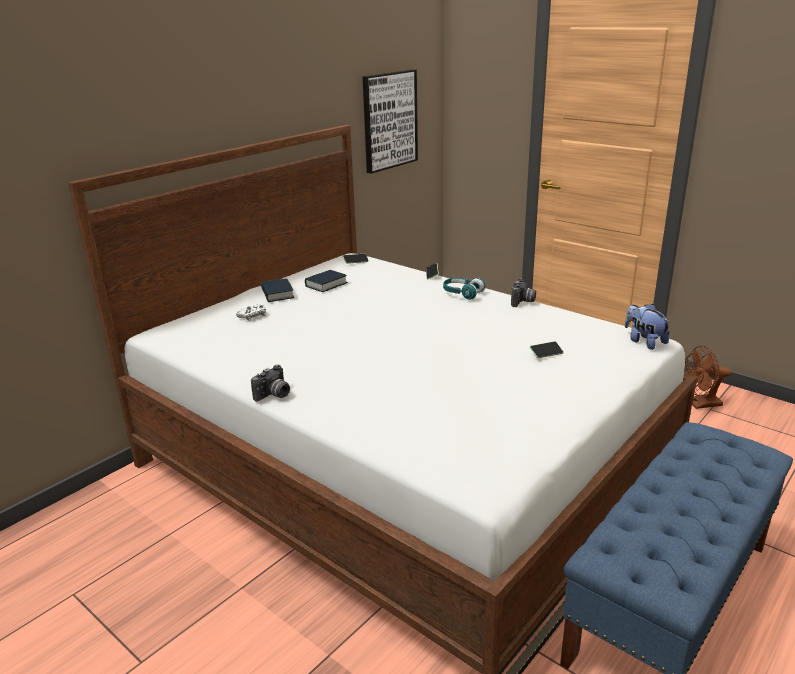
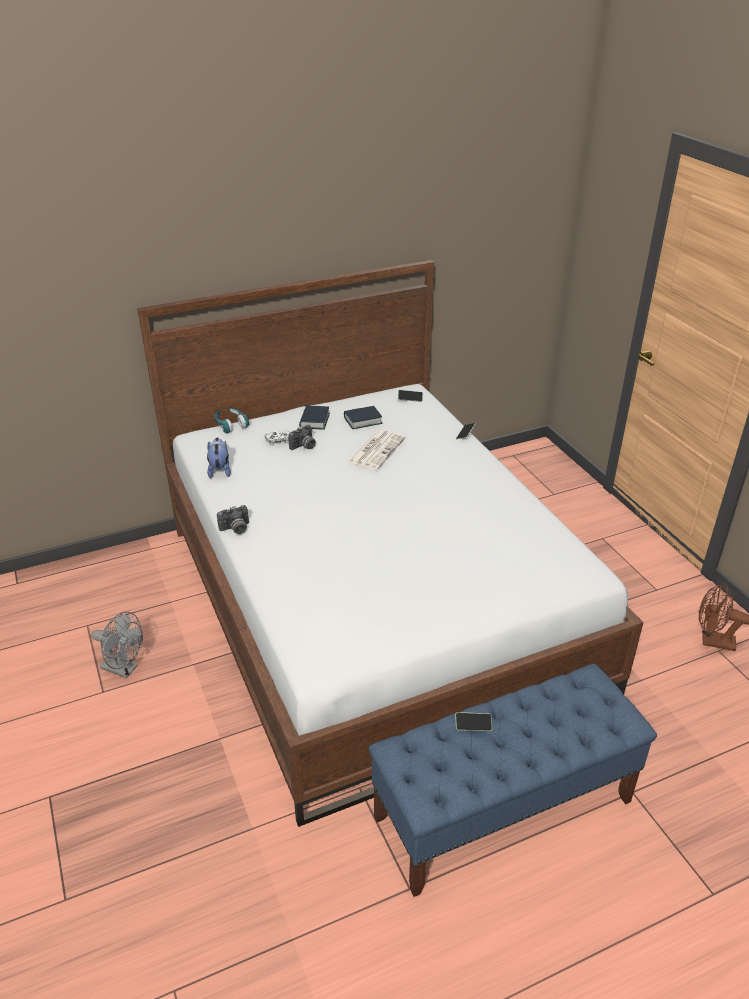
camera: 25 degrees right, 10 degrees up
(155, 624) = (124, 669): none -> grey fan
(362, 301) = (376, 450): none -> newspaper
(389, 120) = (492, 253): picture -> none
(462, 293) = (472, 466): turquoise headphones -> turquoise headphones (231, 425)
(523, 302) = (518, 493): camera -> camera (304, 446)
(546, 354) = (480, 559): phone -> phone (473, 725)
(644, 341) = (585, 575): plush toy -> plush toy (219, 470)

